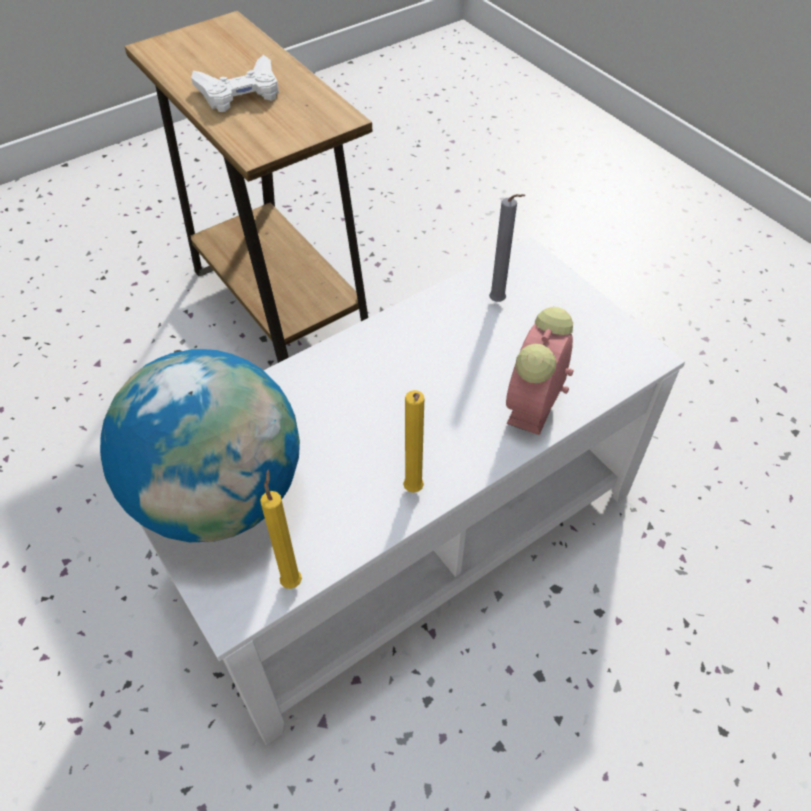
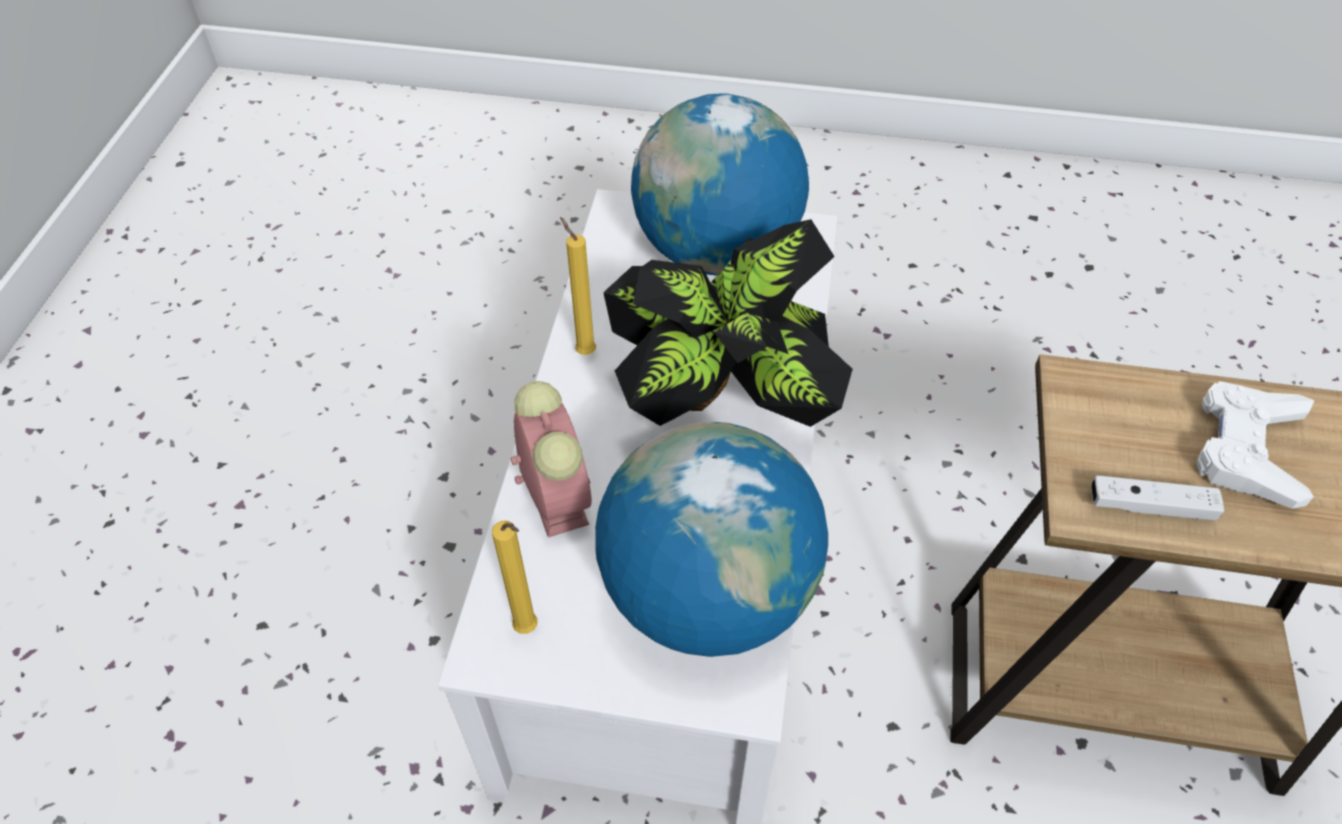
camera: 135 degrees right, 0 degrees up
(292, 579) = (602, 246): yellow candle -> yellow candle (528, 630)
(316, 103) = (1150, 506): none -> white game controller
(370, 381) = (725, 406): none -> potted plant
(499, 302) = (707, 593): grey candle -> globe

